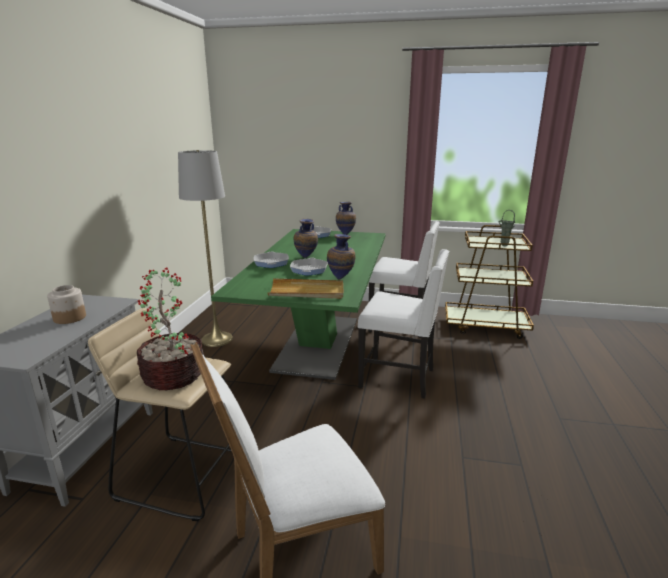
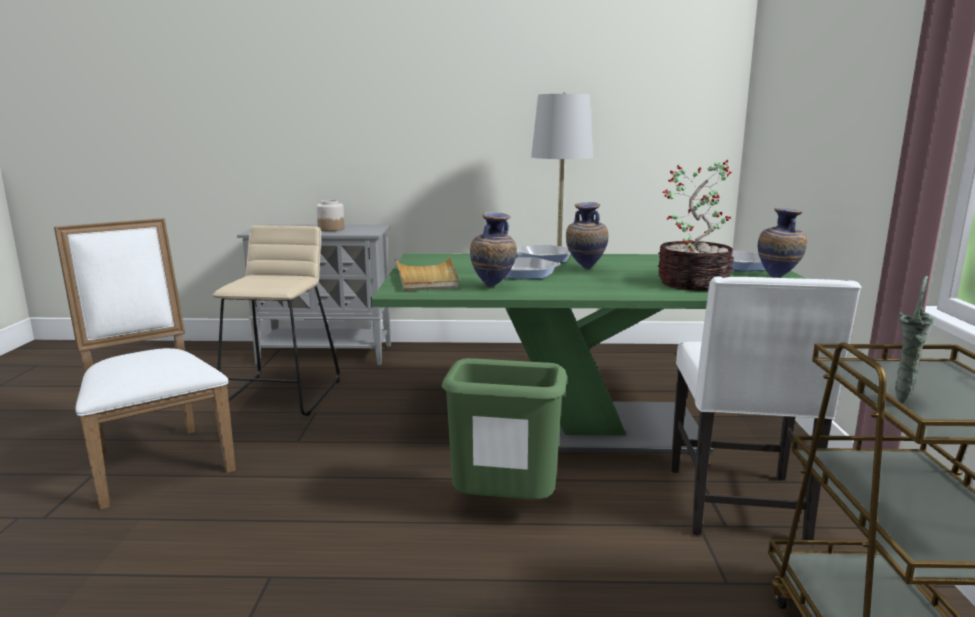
camera: 80 degrees right, 5 degrees down
(173, 374) = (263, 280): potted plant -> potted plant (694, 283)
(399, 378) = (503, 510): white chair -> green trash can

